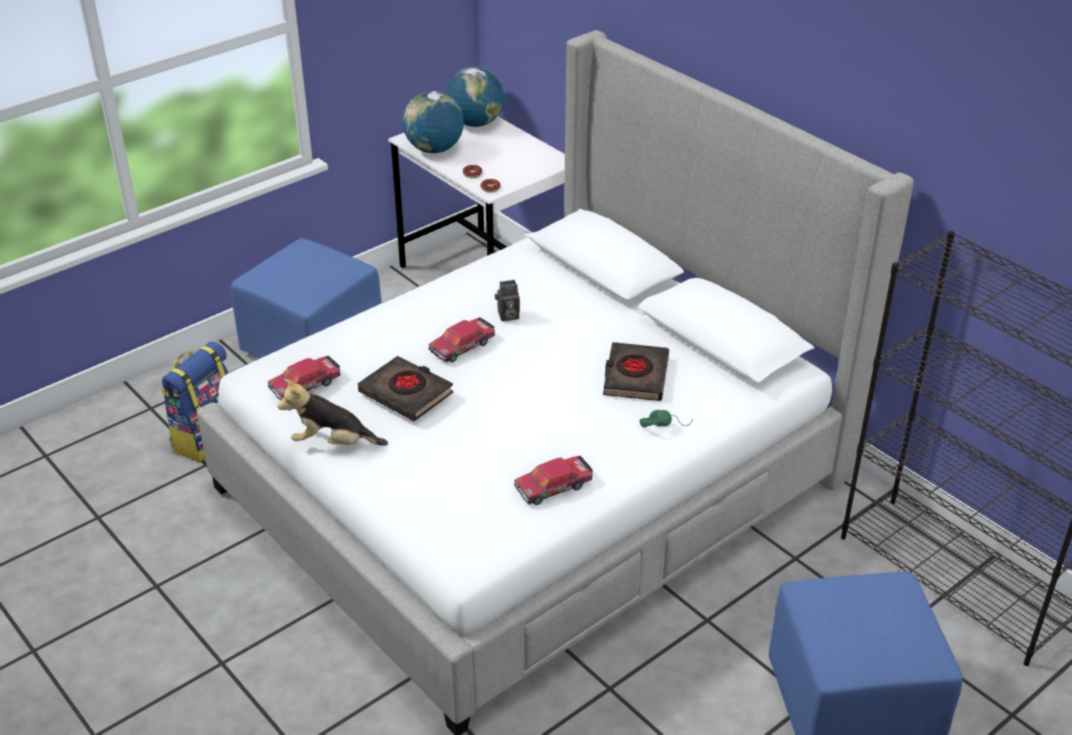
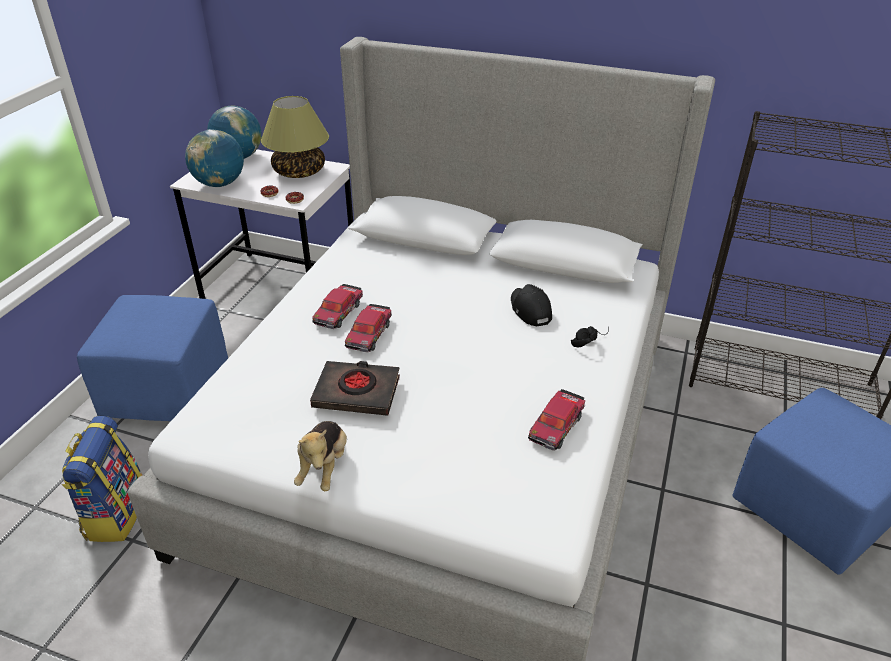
camera: 30 degrees left, 0 degrees up
(305, 385) = (252, 421): toy car -> toy car (339, 312)
(333, 443) = (324, 467): plush toy -> plush toy turned 60 degrees counterclockwise
(507, 316) = (384, 297): camera -> none
(520, 157) = (298, 172): none -> table lamp
(635, 376) = (529, 310): black book -> black cap
(664, 424) = (588, 340): green headphones -> black headphones

